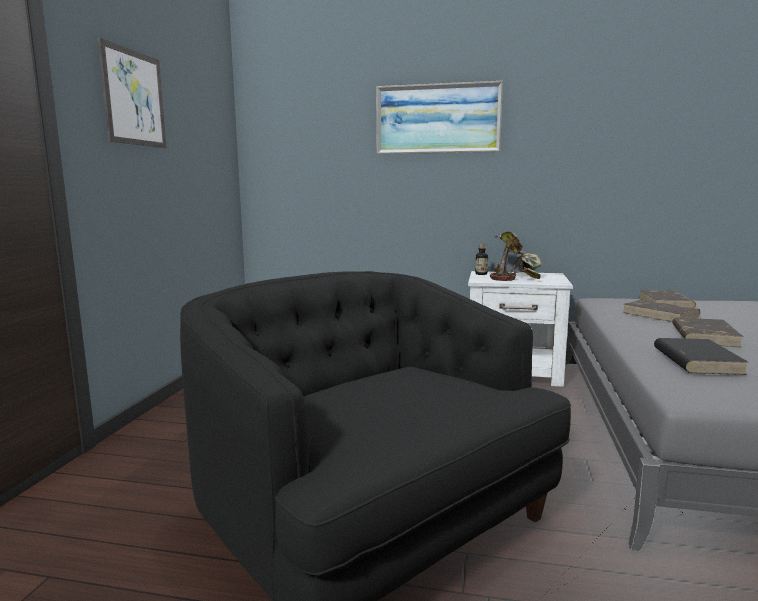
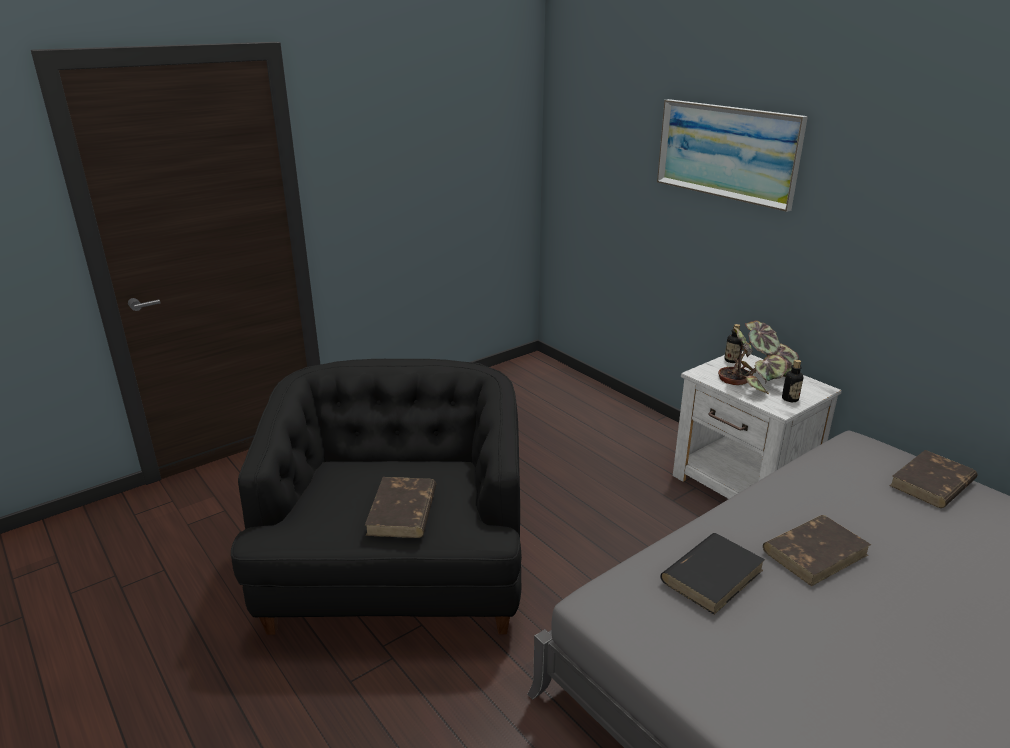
camera: 40 degrees right, 15 degrees up
(134, 98) = (385, 136): picture -> none
(551, 279) = (790, 399): none -> bottle
(660, 315) = (863, 500): brown book -> brown book (402, 511)

